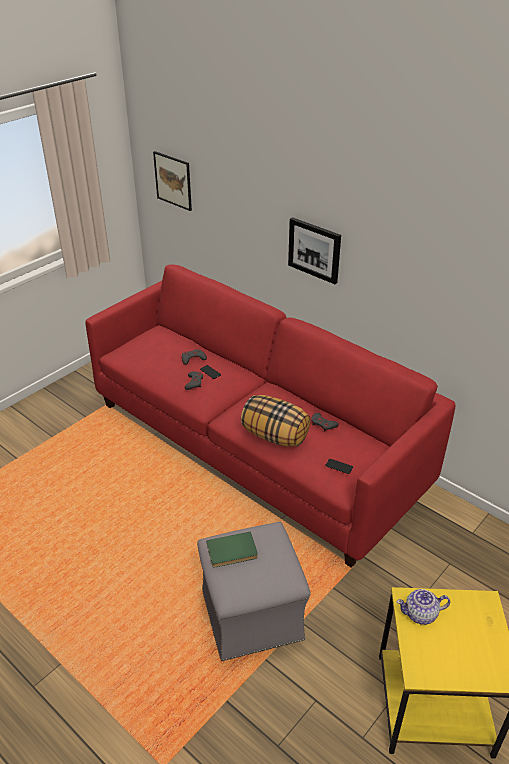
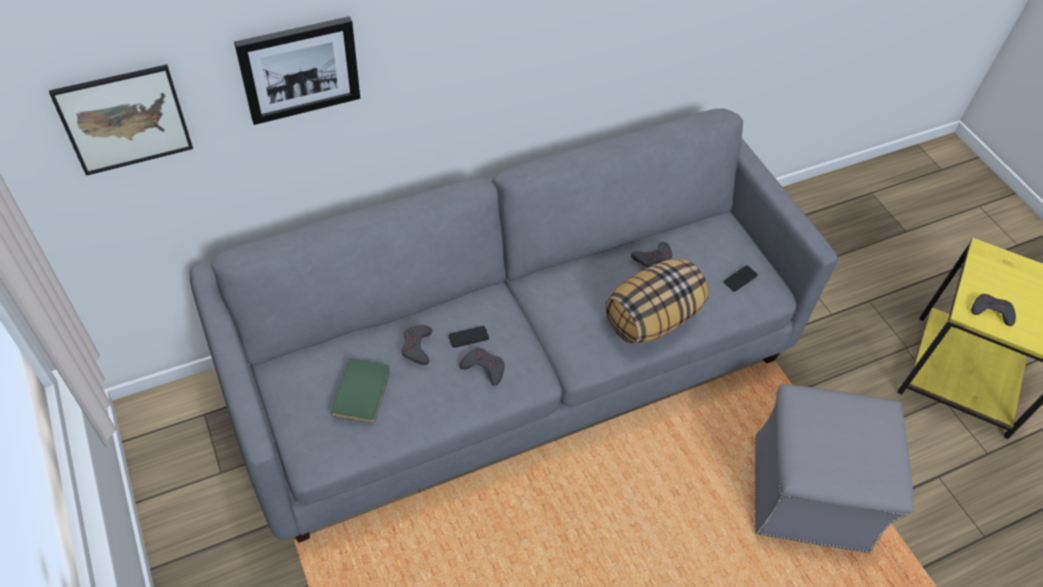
camera: 70 degrees left, 15 degrees up
(232, 552) = (829, 455): green book -> green book (364, 392)
(255, 444) = (514, 367): red sofa -> grey sofa
(314, 250) = (492, 58): picture -> picture (299, 69)
(421, 614) = (991, 311): teapot -> grey game controller

